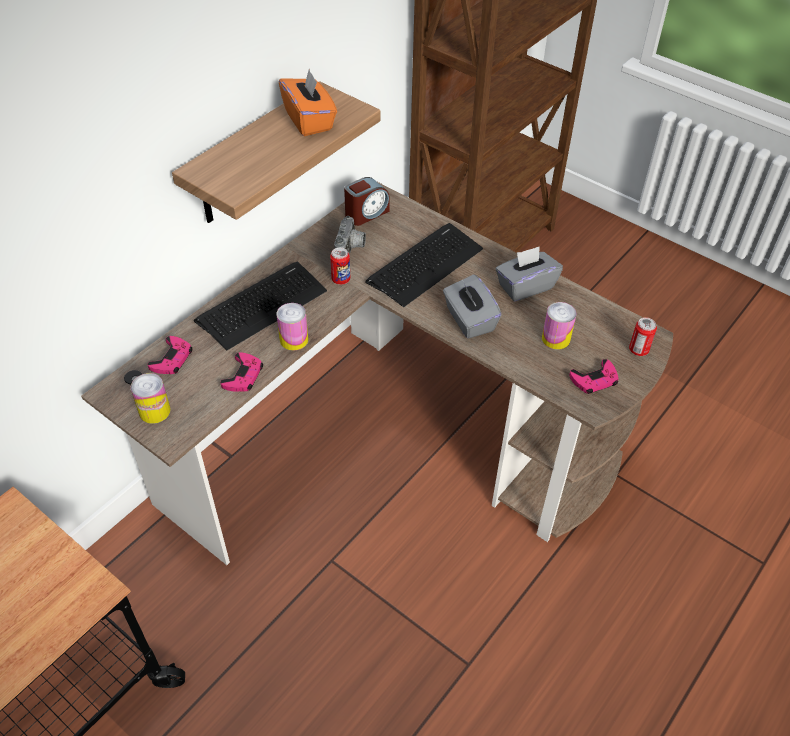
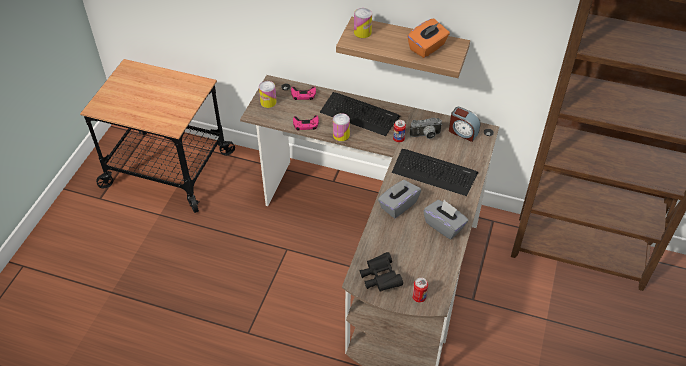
camera: 70 degrees right, 0 degrees up
(556, 339) = (405, 251): can -> can (362, 32)
(594, 380) = (380, 278): pink game controller -> black binoculars

